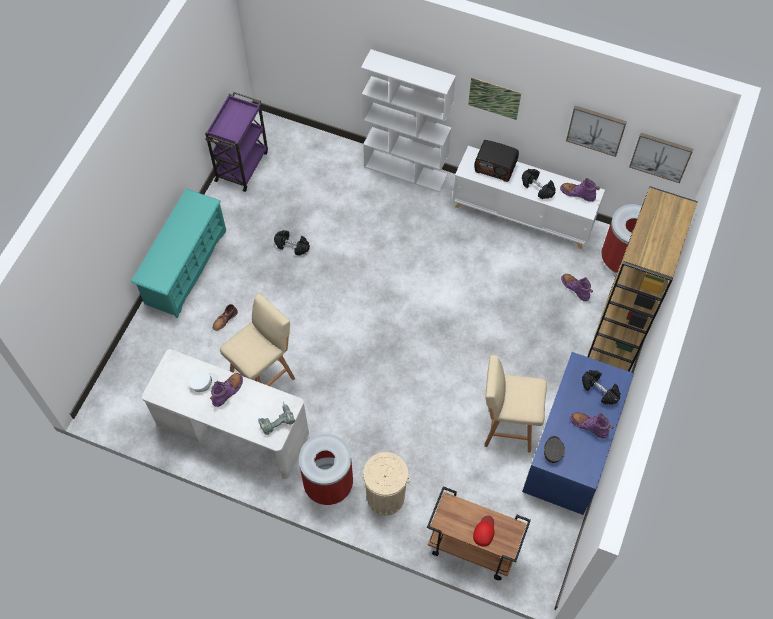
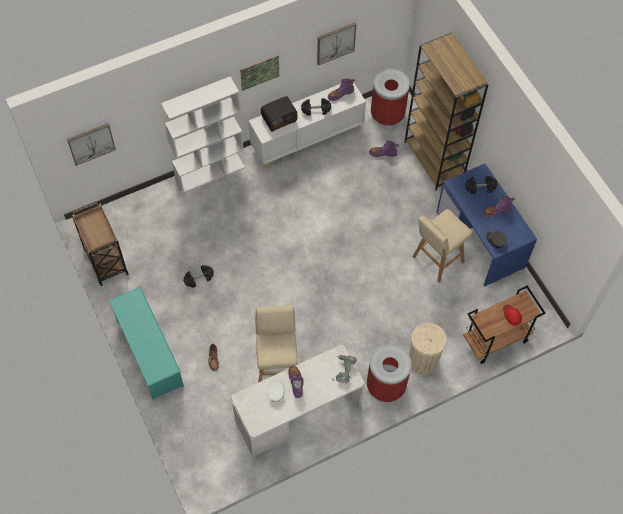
camera: 50 degrees left, 0 degrees up
(242, 165) = (105, 260): purple cart -> brown cart
(661, 156) = (382, 29): picture -> picture (91, 143)

